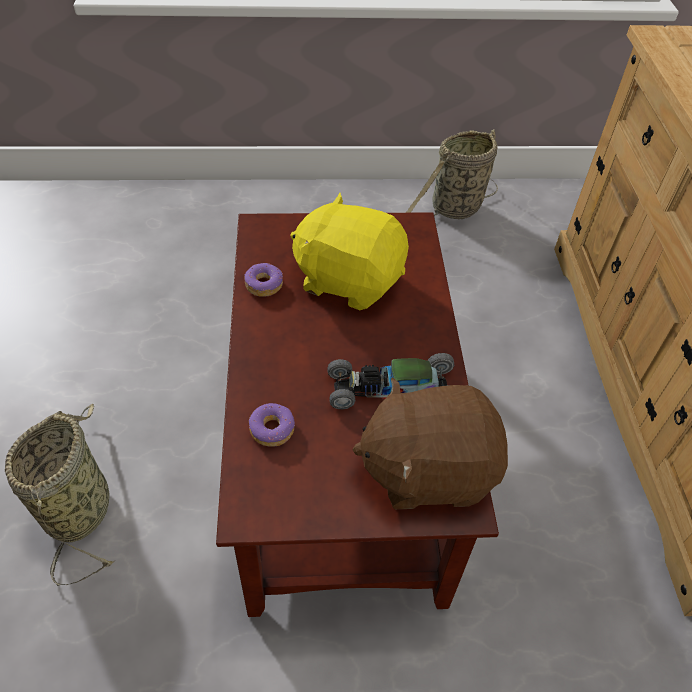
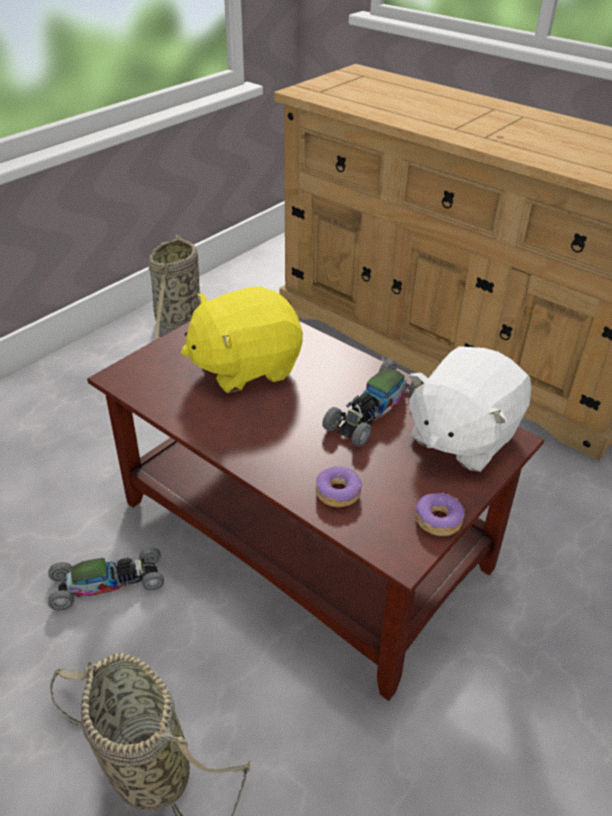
camera: 45 degrees left, 10 degrees down
(187, 375) = (108, 584): none -> toy car
(264, 284) = (187, 410): donut -> donut (437, 520)
(428, 468) = (461, 436): brown plush toy -> white plush toy

